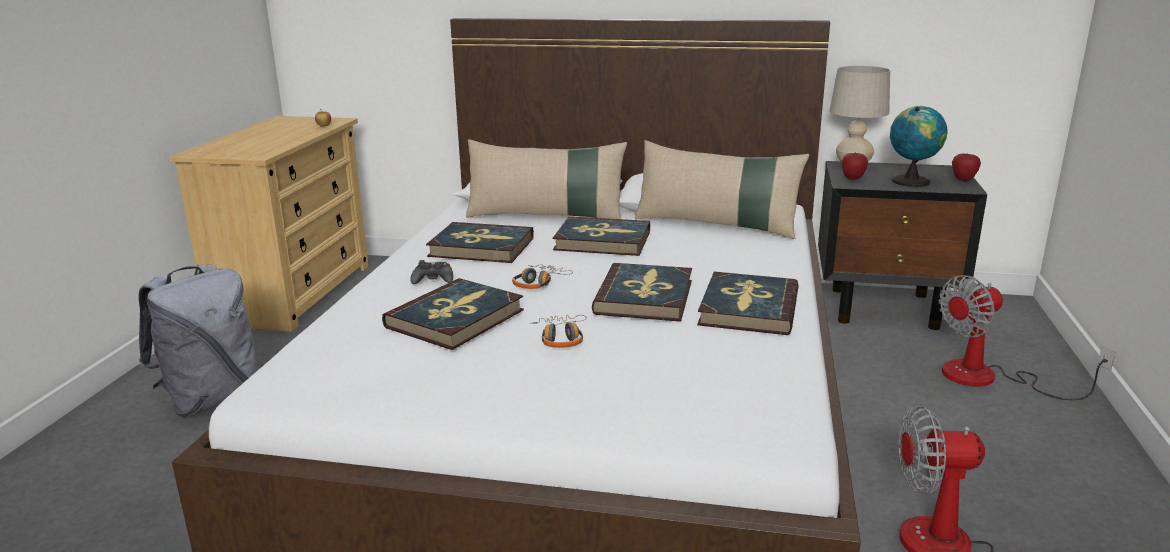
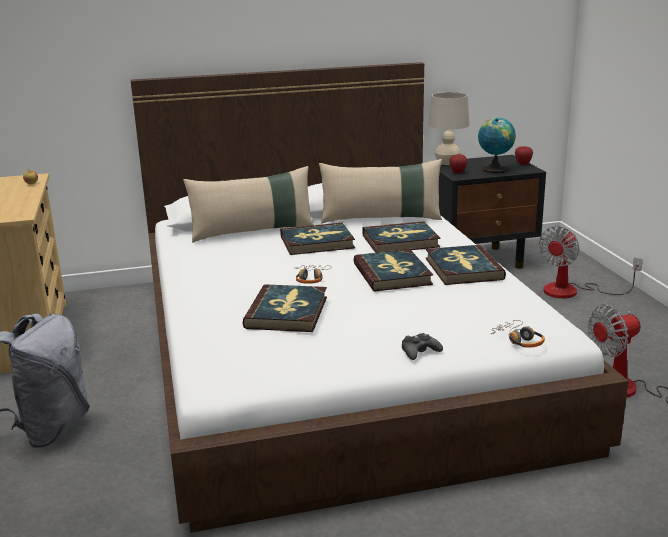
camera: 25 degrees left, 0 degrees up
(433, 280) = (230, 291): black game controller -> black game controller (419, 352)
(481, 247) = (235, 262): book -> book (400, 241)
(561, 338) = (370, 310): headphones -> headphones (518, 340)

